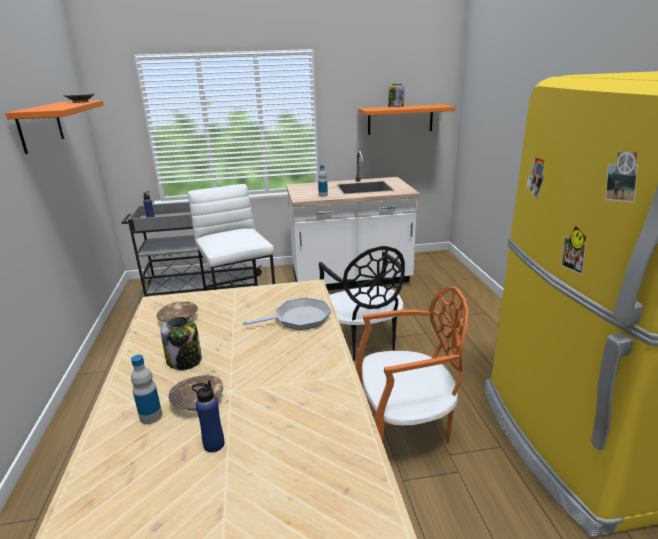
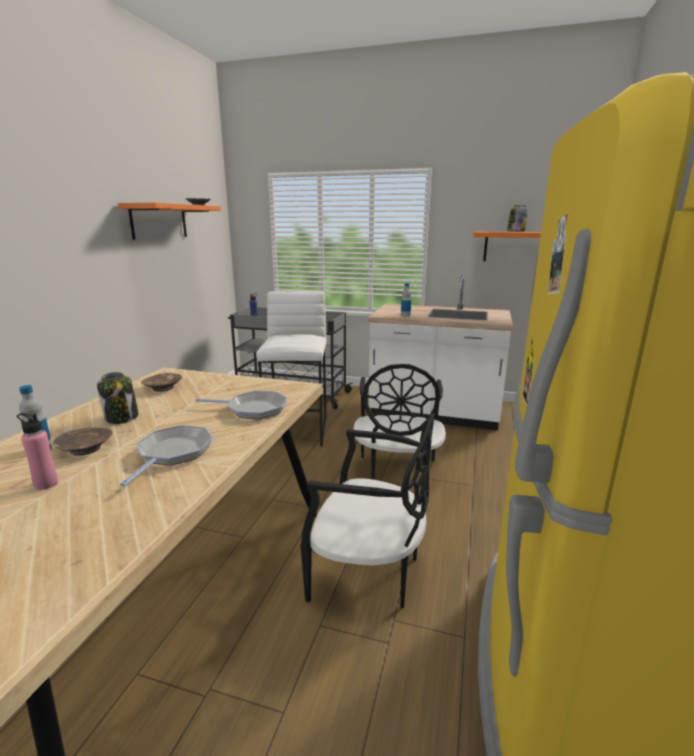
camera: 25 degrees right, 5 degrees down
(214, 444) = (46, 484): blue bottle -> pink bottle
(288, 379) = (173, 453): none -> frying pan
(405, 427) = (368, 572): orange chair -> black chair

